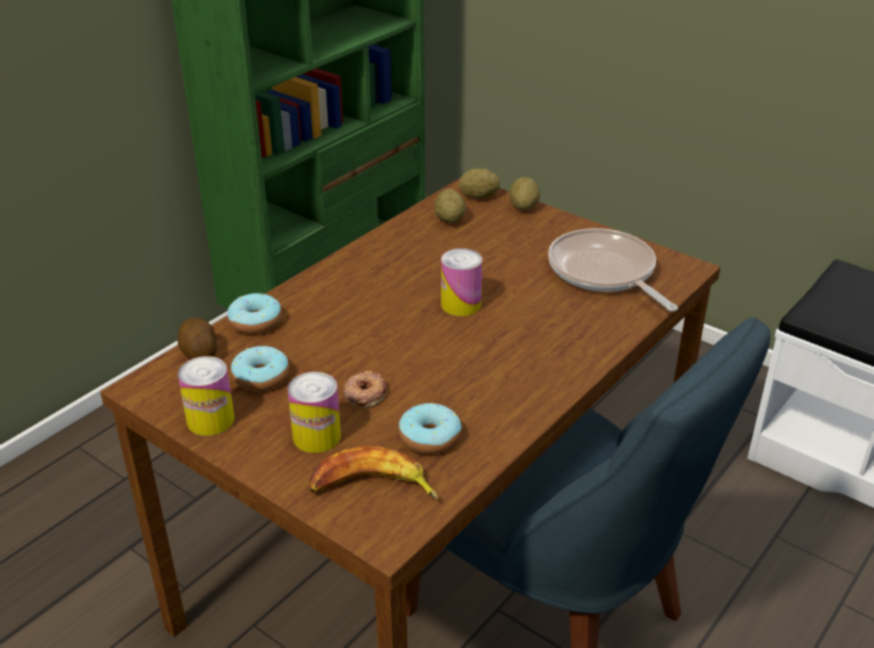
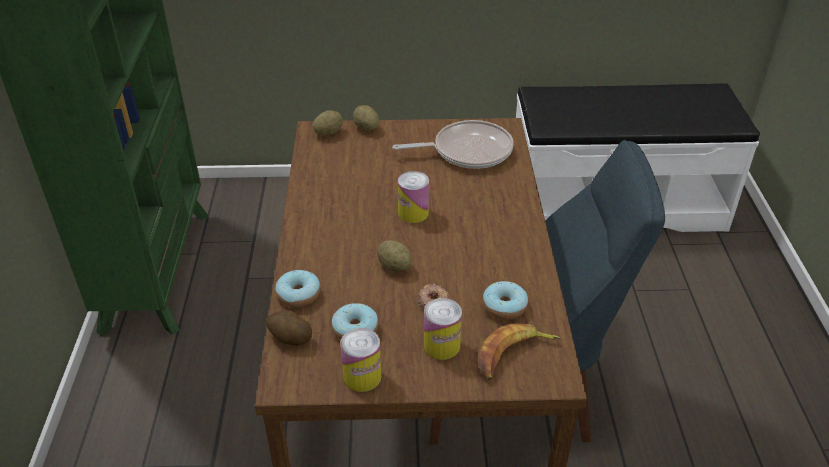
camera: 40 degrees left, 5 degrees up
(449, 219) = (330, 157): potato -> potato (394, 266)
(604, 273) = (467, 151): frying pan -> frying pan turned 150 degrees clockwise

